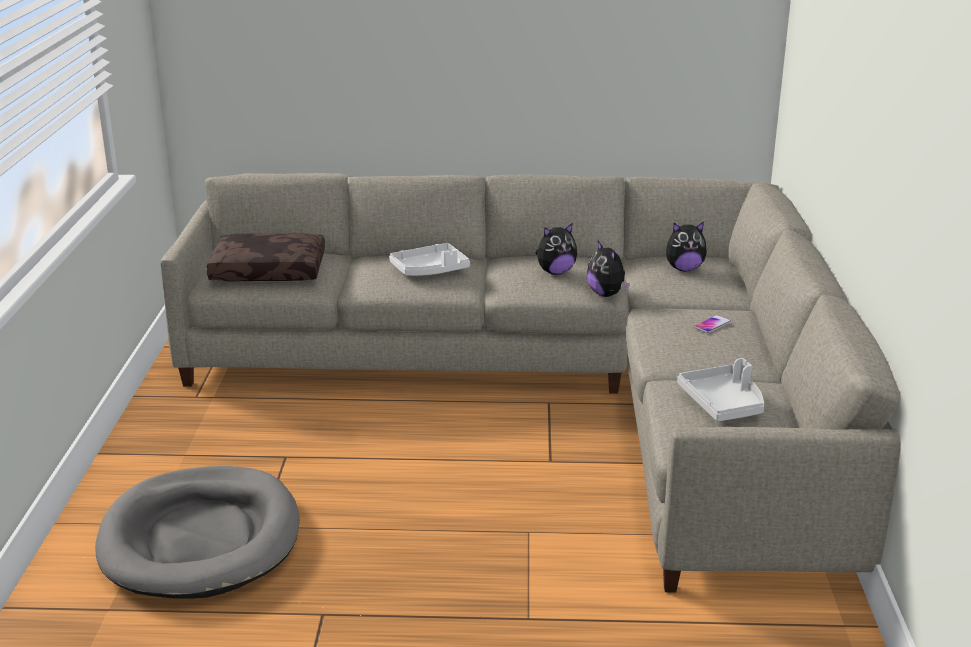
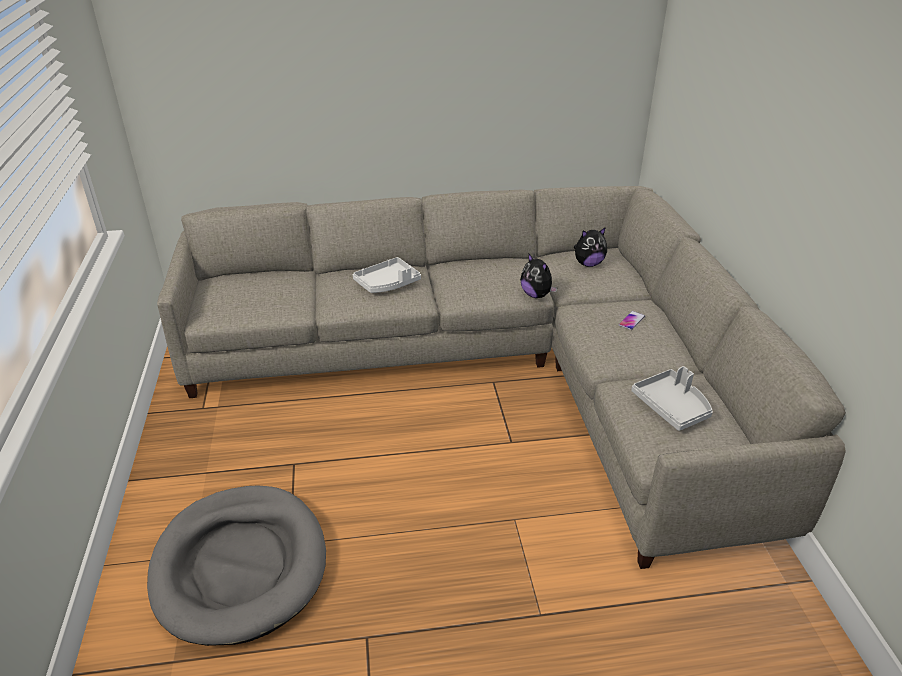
camera: 10 degrees left, 10 degrees up
(270, 270) = (252, 295): brown pillow -> none
(555, 272) = (490, 276): plush toy -> none

